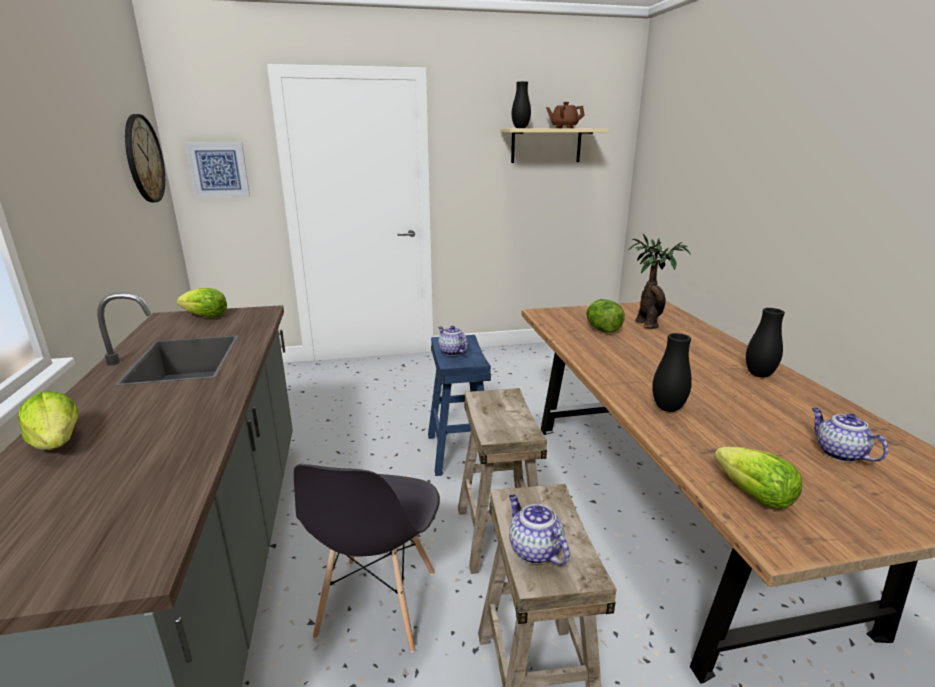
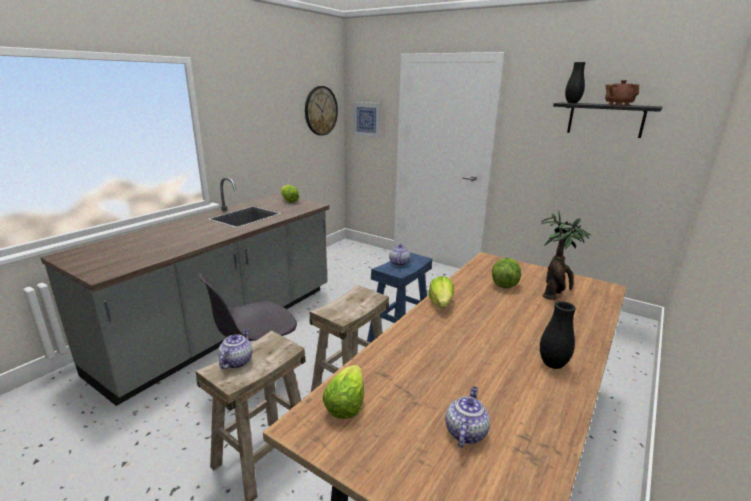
camera: 45 degrees right, 0 degrees up
(57, 443) = (158, 232): lettuce -> lettuce (441, 304)
(546, 145) = (605, 119): beige shelf -> black shelf
(667, 408) = (420, 343): black vase -> none

